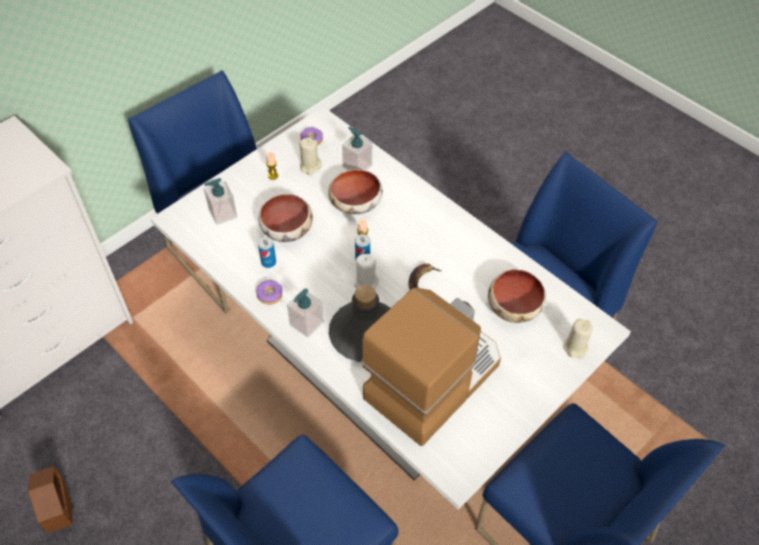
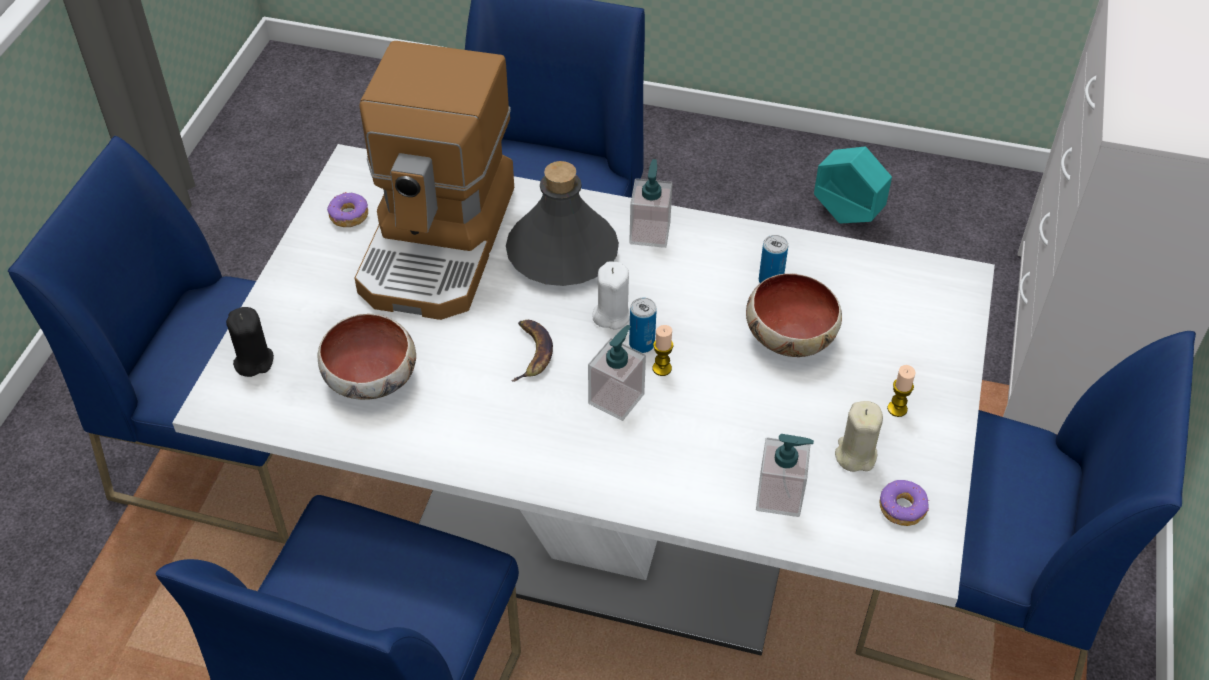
camera: 150 degrees right, 5 degrees down
(60, 511) = (846, 215): brown planter -> turquoise planter
(223, 214) = (904, 315): soap dispenser -> soap dispenser (616, 398)
(270, 295) = (728, 243): donut -> donut (348, 216)
(356, 203) = (724, 427): bowl -> none
(575, 347) = (253, 361): beige candle -> black candle

